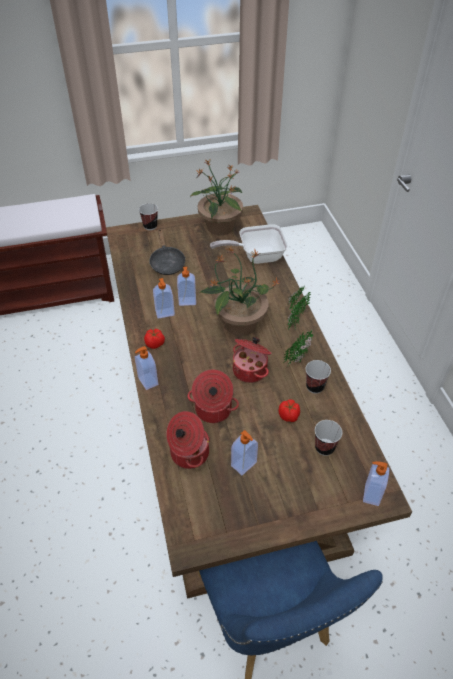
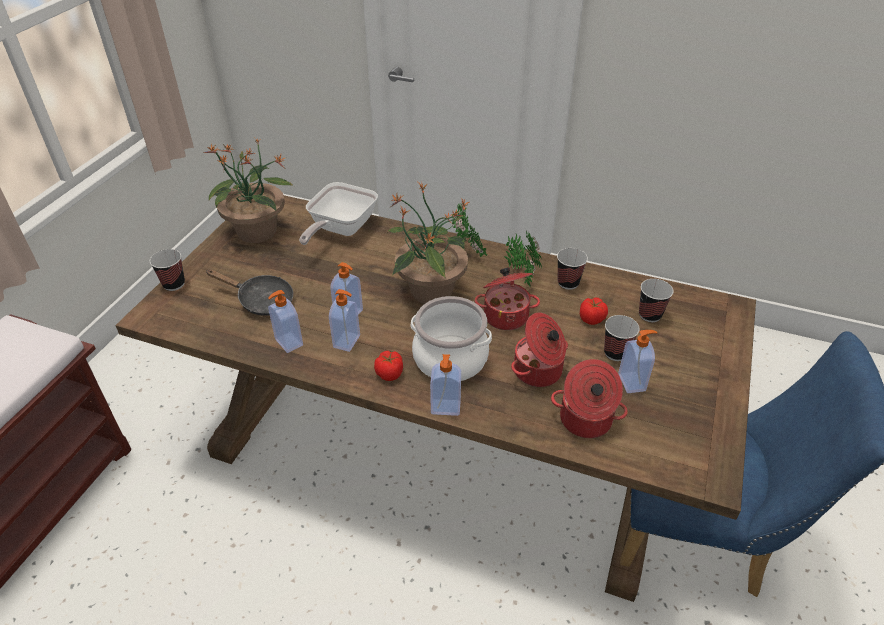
camera: 55 degrees left, 5 degrees down
(189, 363) = (450, 358): none -> cooking pot
(266, 443) = (615, 353): none -> cup
(371, 494) = (723, 313): soap dispenser -> soap dispenser (288, 343)

